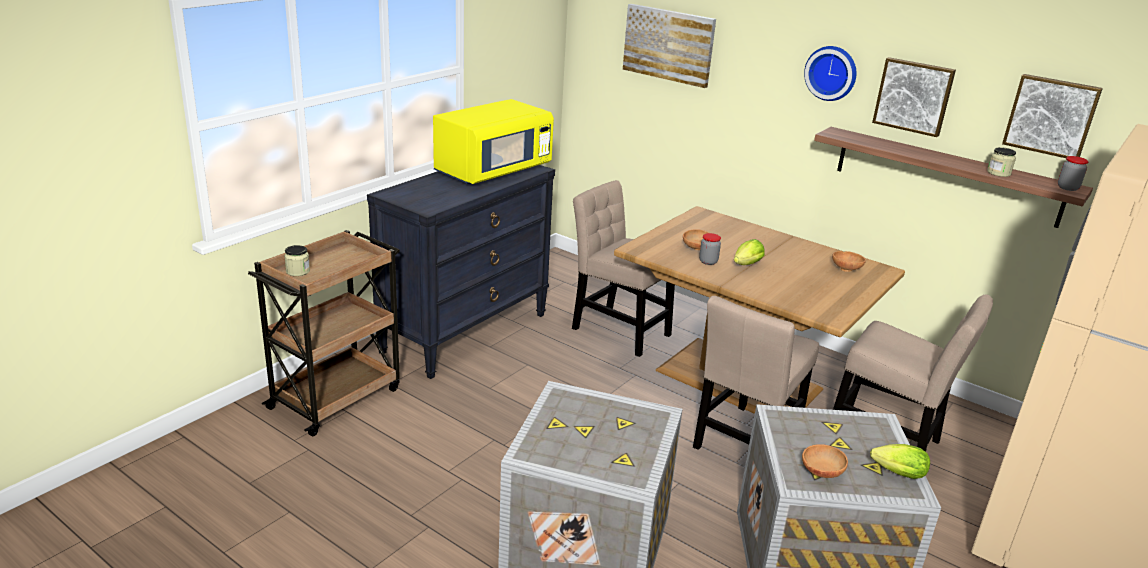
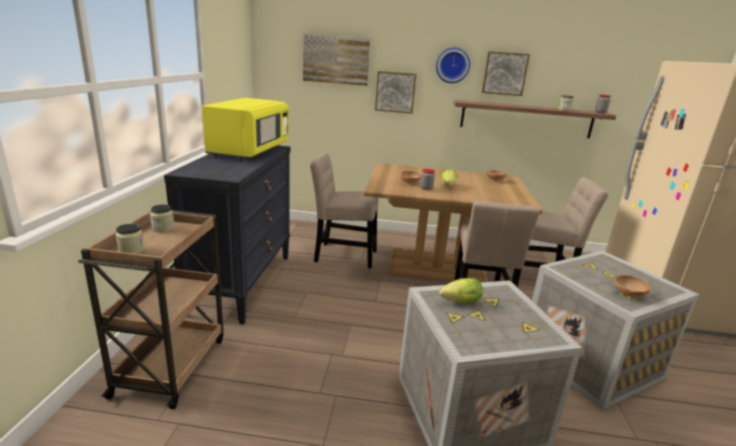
camera: 30 degrees left, 5 degrees down
(343, 253) = (163, 228): none -> jar
(895, 473) = (654, 282): lettuce -> lettuce (458, 303)
(1051, 116) = (583, 74): picture -> picture (395, 92)

